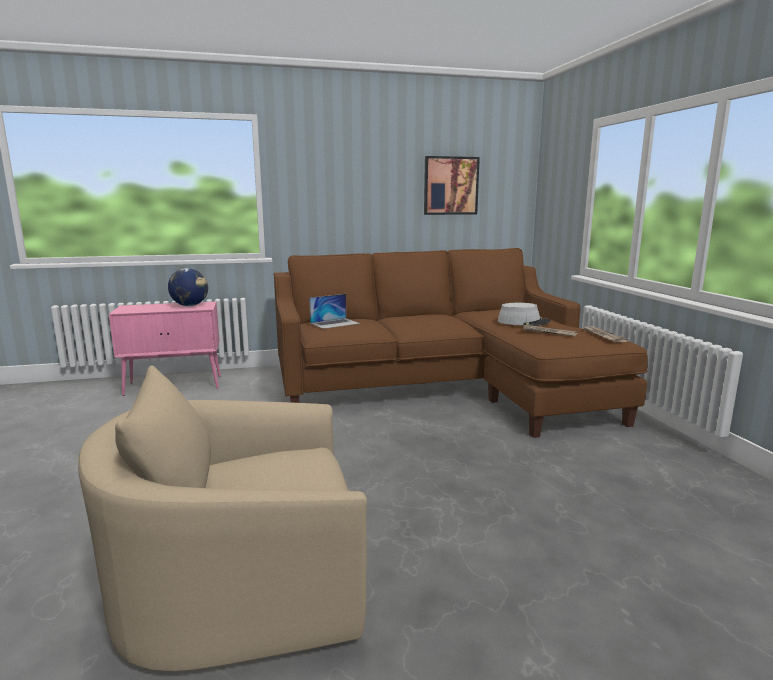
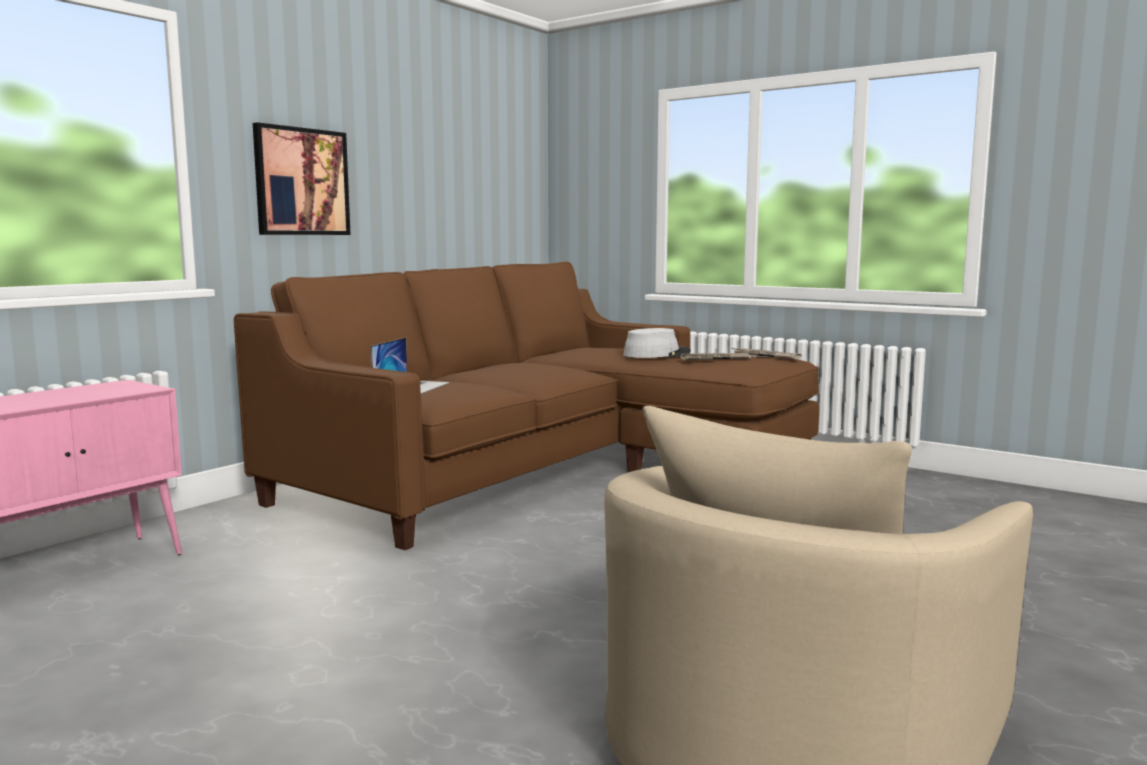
camera: 40 degrees left, 5 degrees down
(190, 305) = (98, 390): globe -> none
(450, 186) = (458, 170): picture -> picture (301, 182)

